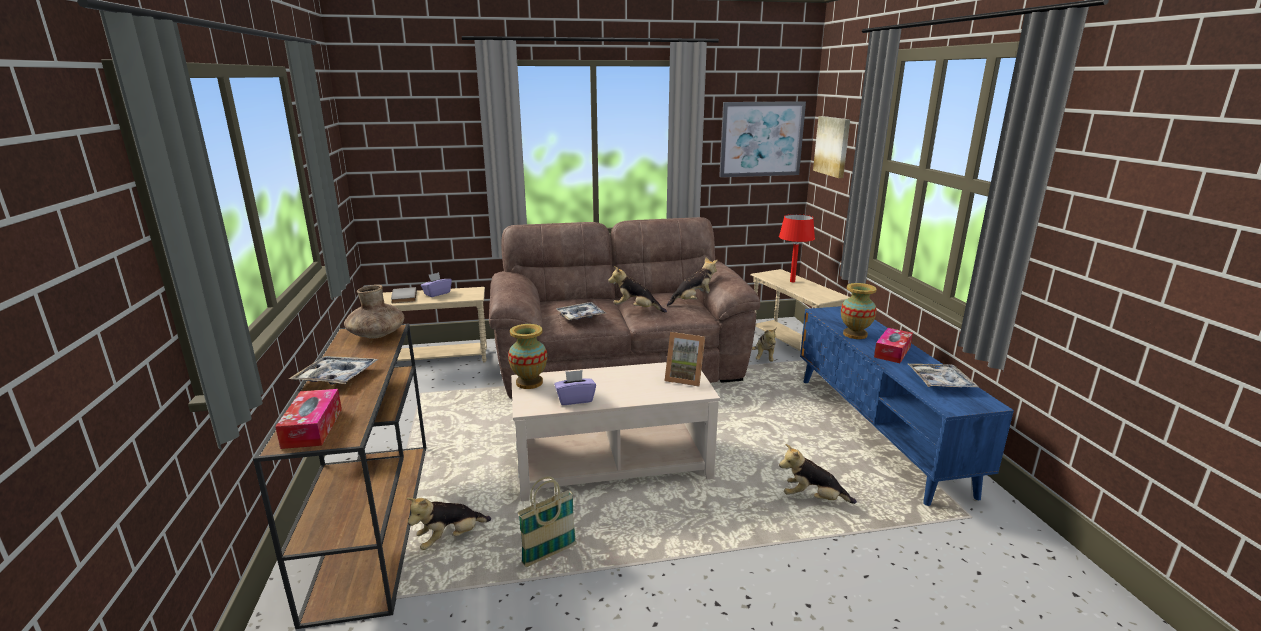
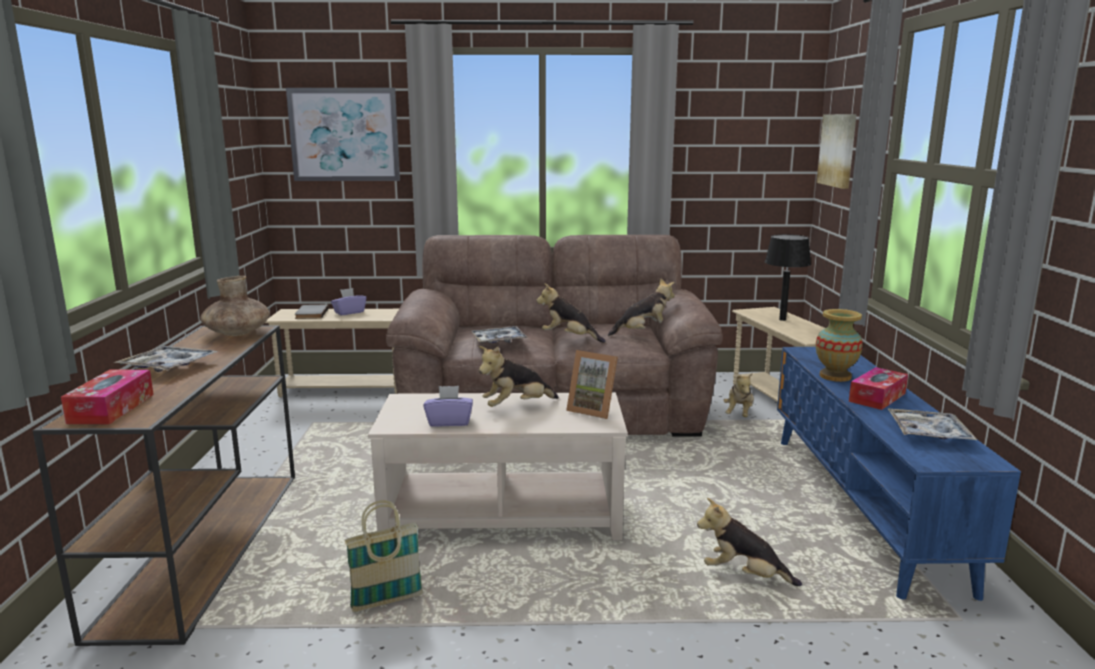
camera: 10 degrees right, 5 degrees down
(450, 538) = (281, 573): plush toy -> plush toy (516, 406)
(529, 383) = (405, 402): vase -> none
(761, 139) = (751, 144): picture -> picture (344, 135)
(792, 281) = (782, 319): red table lamp -> black table lamp

